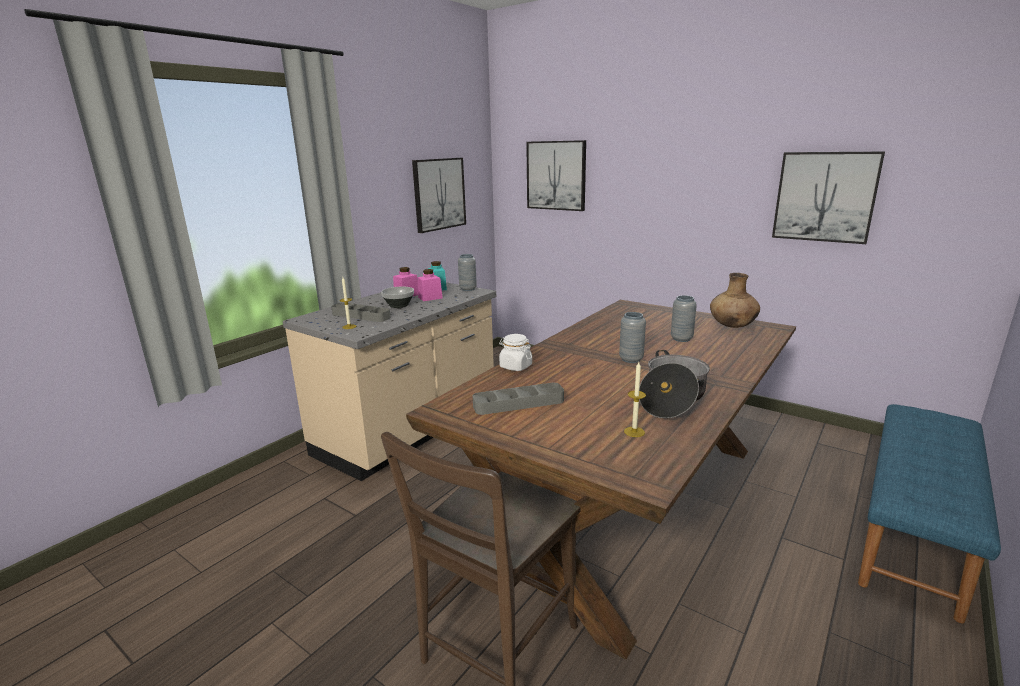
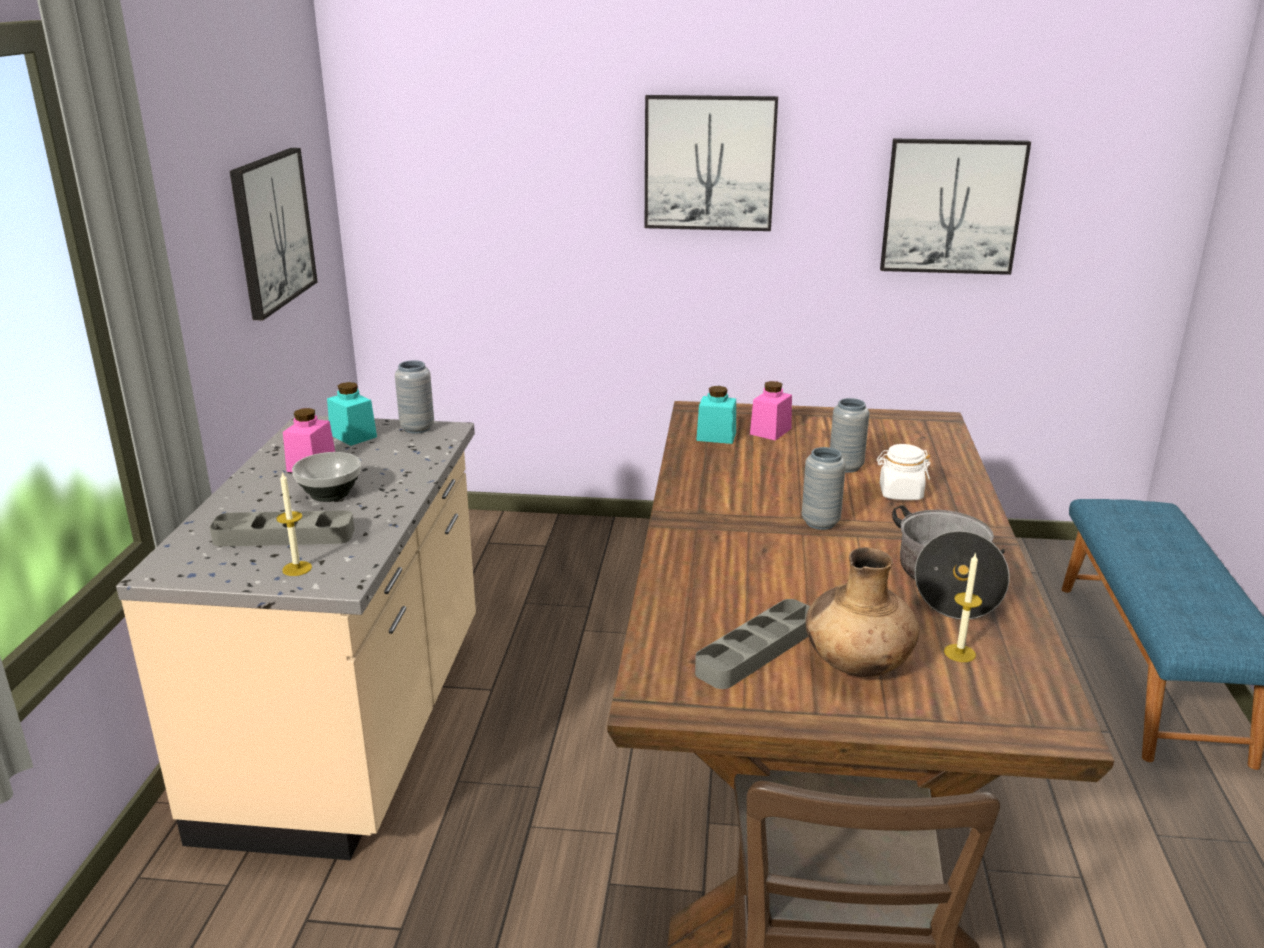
camera: 30 degrees left, 5 degrees up
(430, 298) = (369, 463): pink jar -> pink jar (770, 431)
(515, 366) = (670, 579): white jar -> white jar (900, 493)
(556, 175) = (484, 173): picture -> picture (709, 163)
(622, 316) = (716, 436): none -> turquoise jar
(732, 326) = (885, 427): brown vase -> brown vase (857, 665)

